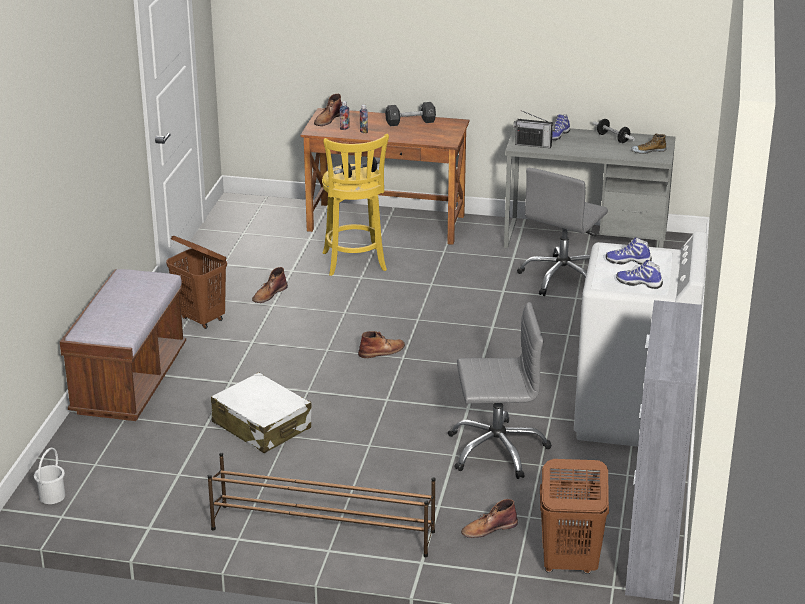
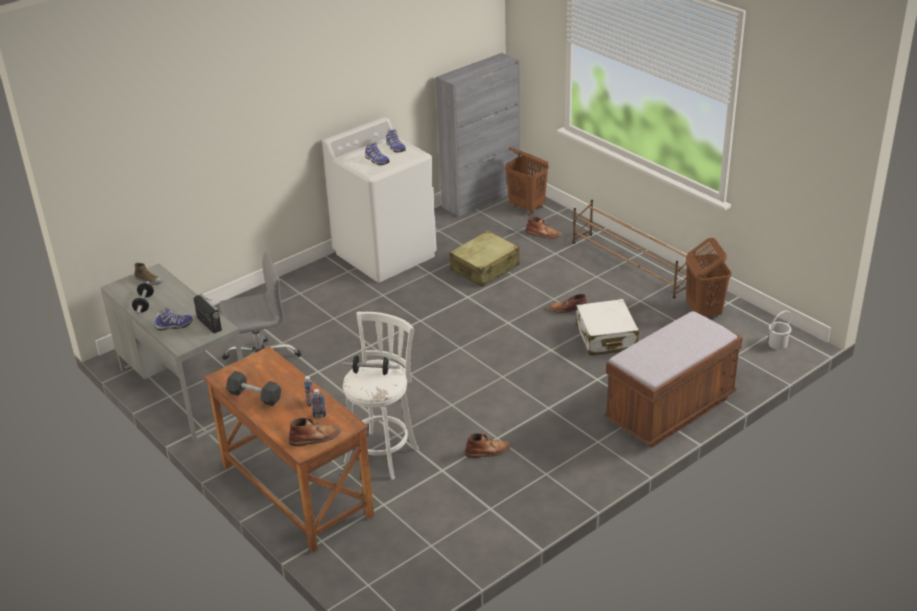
camera: 140 degrees left, 5 degrees up
(201, 319) = (566, 449): brown laundry basket -> brown laundry basket (703, 311)
(354, 263) = (383, 453): yellow stool -> white stool
(382, 351) = (467, 358): brown boot -> brown boot (568, 309)
(497, 449) = (485, 268): grey office chair -> beige suitcase

